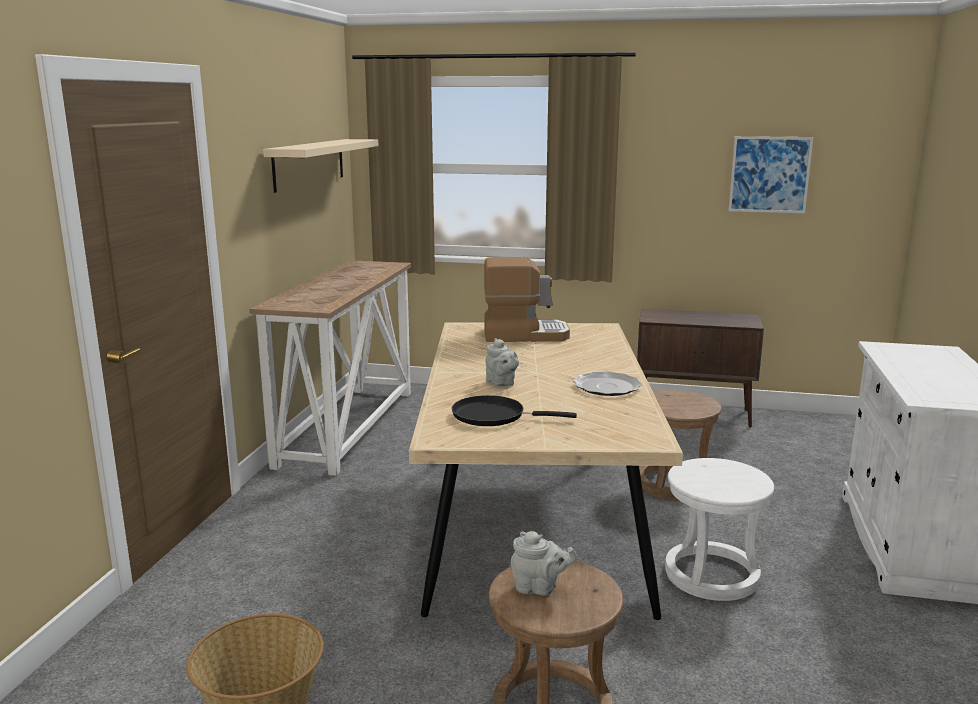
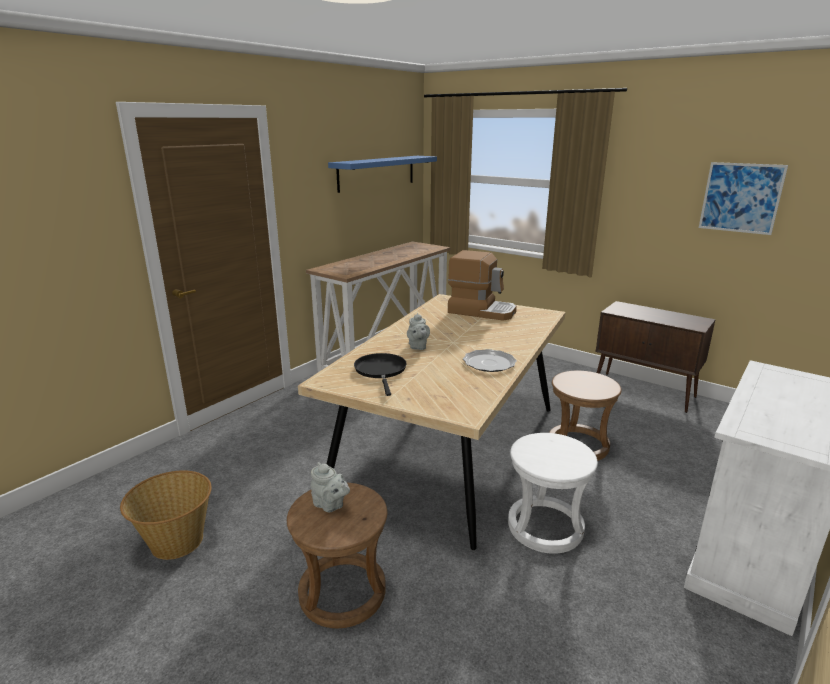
camera: 25 degrees right, 5 degrees up
(309, 163) = (377, 173): beige shelf -> blue shelf
(494, 416) = (381, 371): black frying pan -> black frying pan turned 45 degrees clockwise

